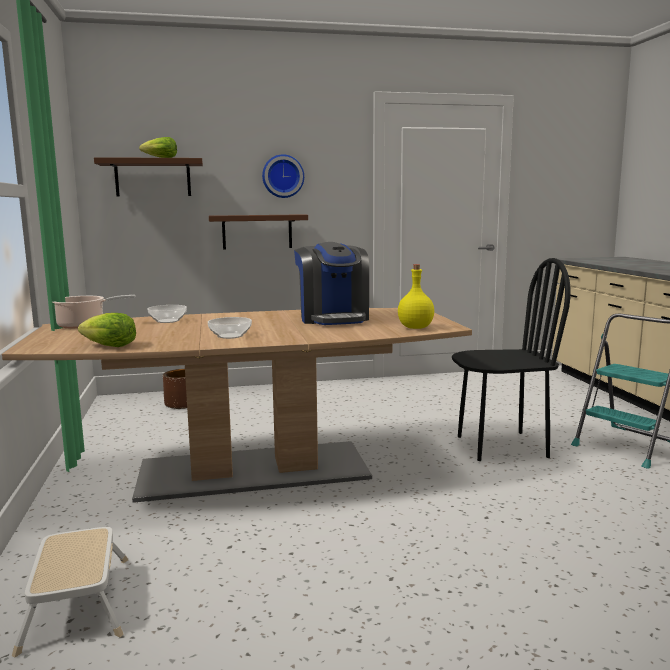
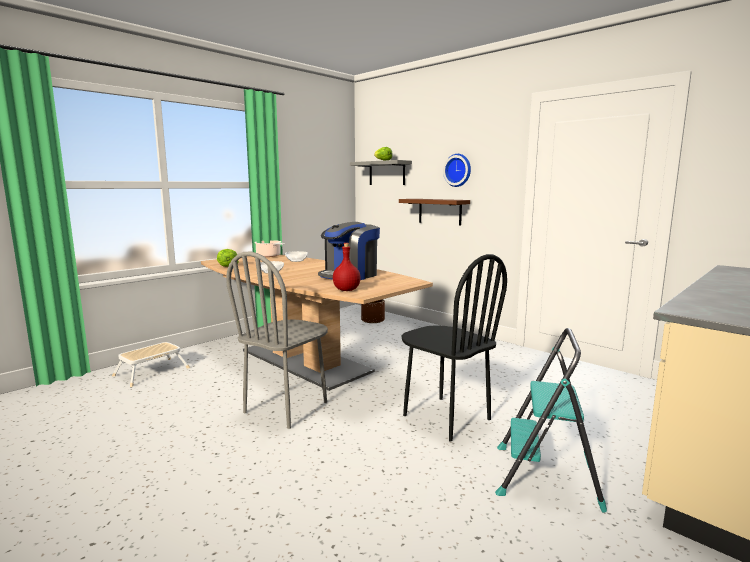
camera: 55 degrees right, 0 degrees up
(153, 178) = (387, 173): brown shelf -> grey shelf
(391, 513) = (286, 407): none -> grey chair
(415, 327) = (347, 290): yellow bottle -> red bottle

